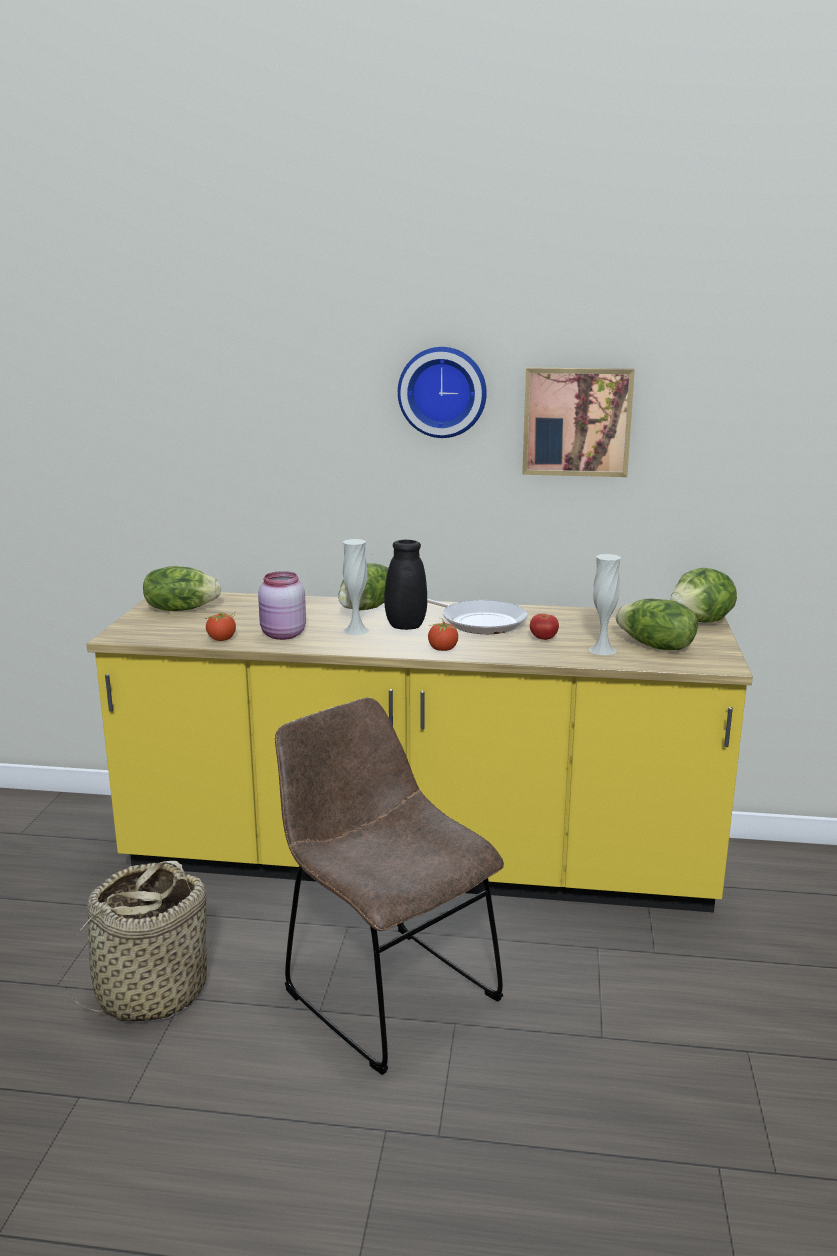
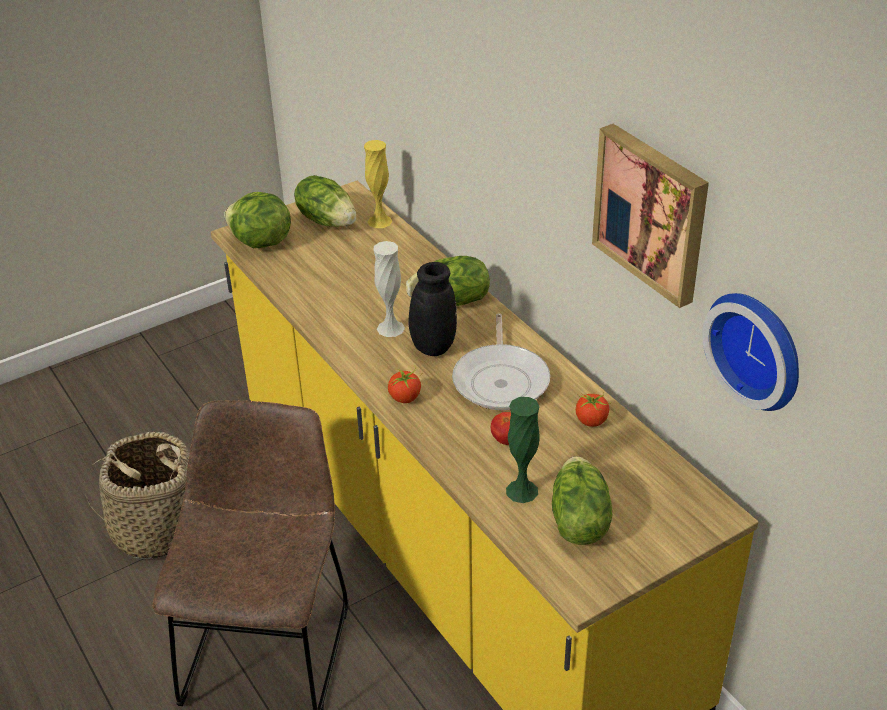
camera: 50 degrees right, 20 degrees up
(222, 639) = (289, 279): tomato -> tomato (592, 421)
(224, 598) = (379, 221): none -> yellow vase
(282, 635) = (333, 301): pink jar -> none
(442, 392) = (545, 110): wall clock -> wall clock (759, 348)
(602, 650) = (522, 491): white vase -> green vase
(701, 621) = (701, 518): lettuce -> lettuce (260, 243)

